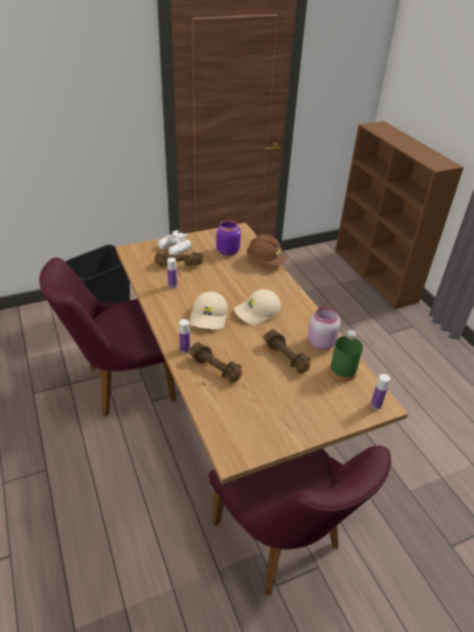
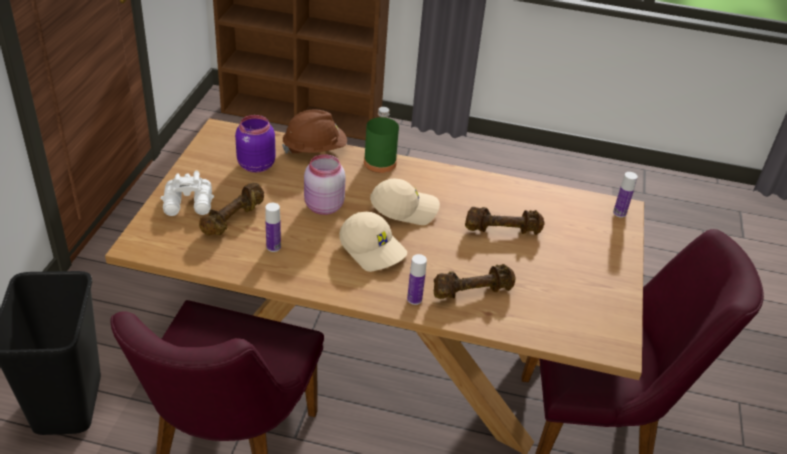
camera: 55 degrees left, 0 degrees up
(257, 312) = (404, 208): beige cap -> beige cap turned 105 degrees counterclockwise
(320, 343) = (501, 195): pink jar -> pink jar (323, 207)
(342, 371) = (557, 205): green bottle -> green bottle (380, 163)

